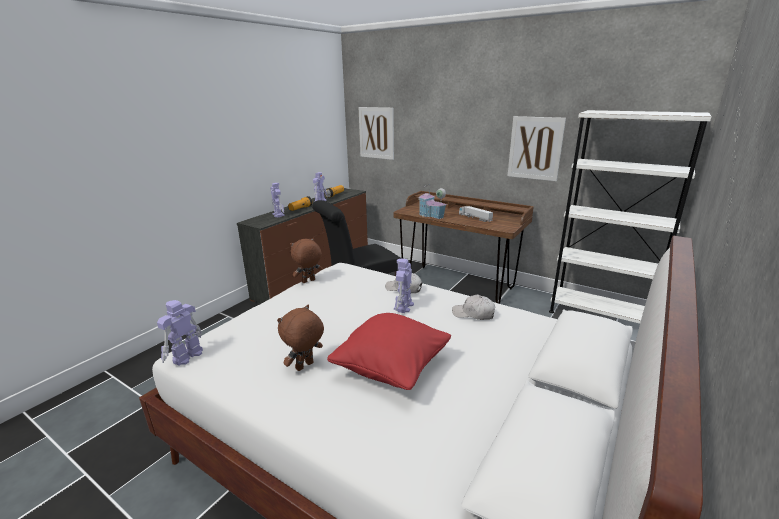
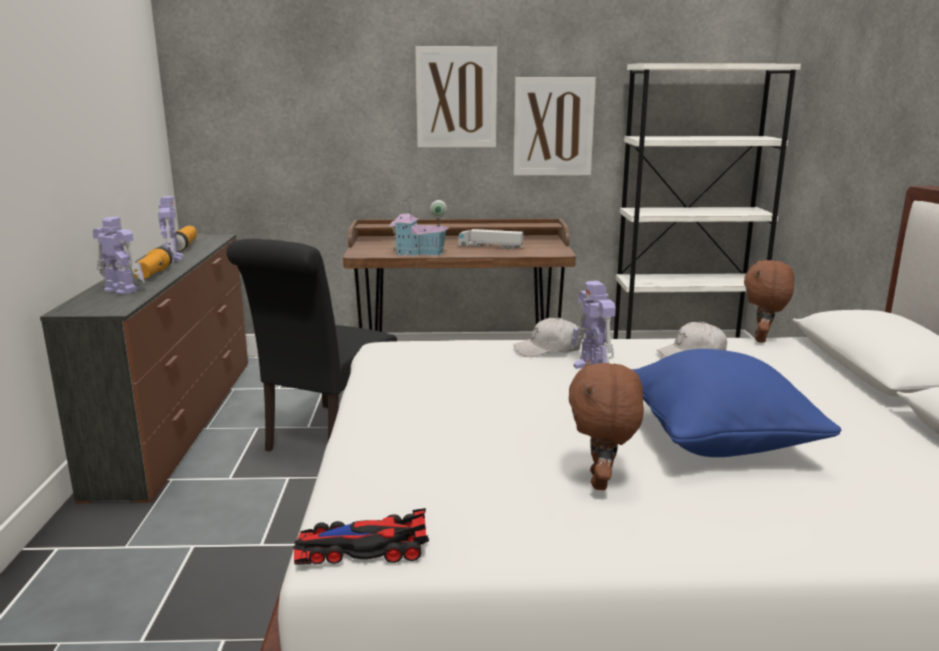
camera: 35 degrees left, 5 degrees down
(186, 356) = (362, 547): toy robot -> toy car
(308, 281) = (371, 377): brown plush toy -> brown plush toy (762, 339)
(376, 133) = (244, 118): picture -> picture (456, 97)
(391, 369) = (718, 441): red pillow -> blue pillow

